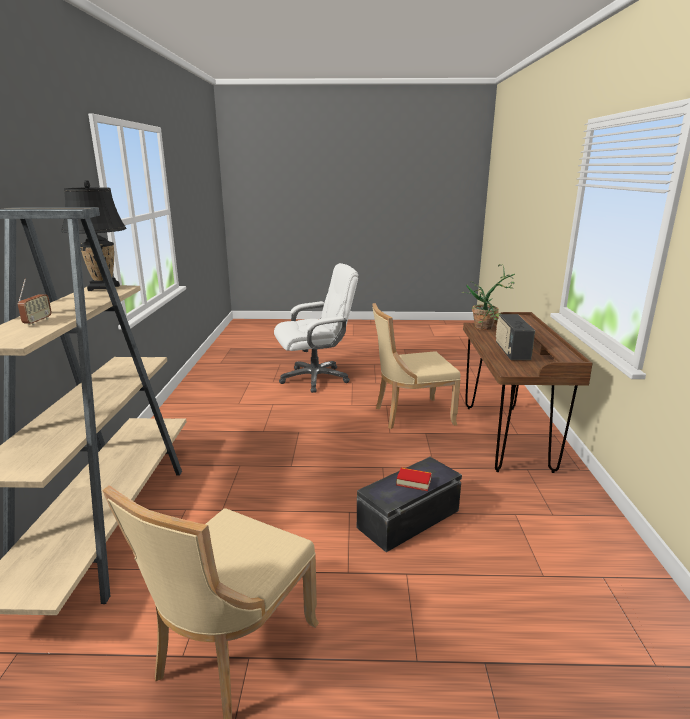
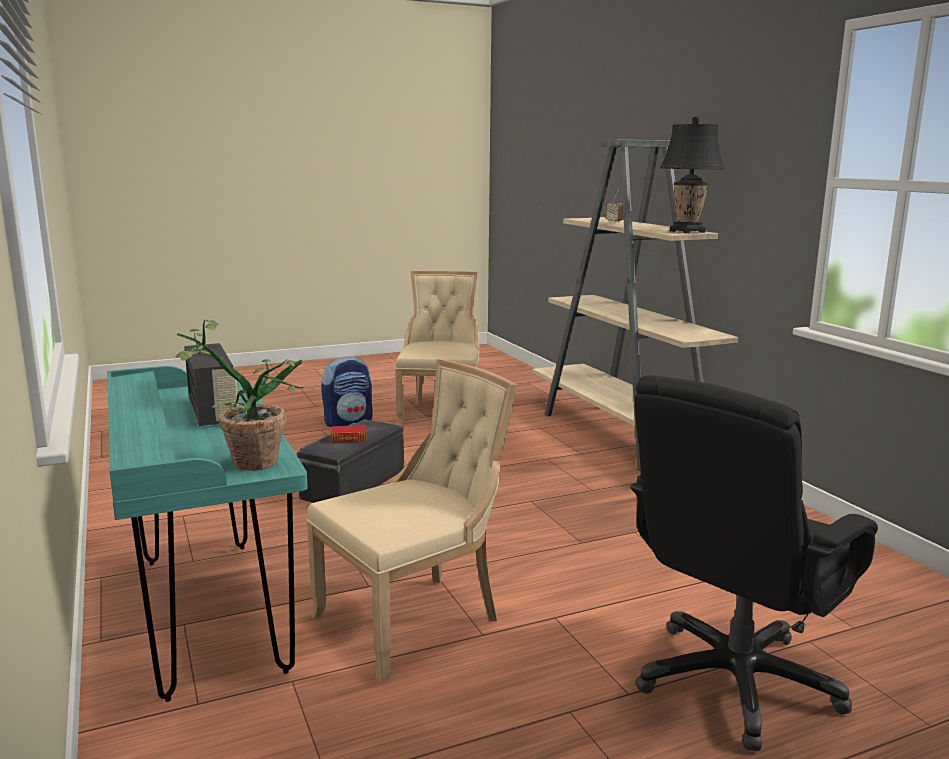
camera: 155 degrees right, 5 degrees down
(315, 378) = (736, 682): white office chair -> black office chair
(371, 678) = (348, 422): none -> backpack
(506, 436) = (209, 612): brown desk -> turquoise desk

